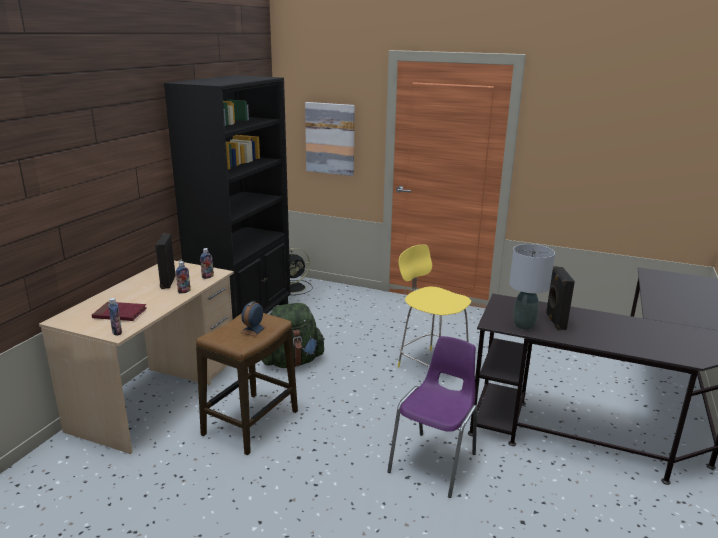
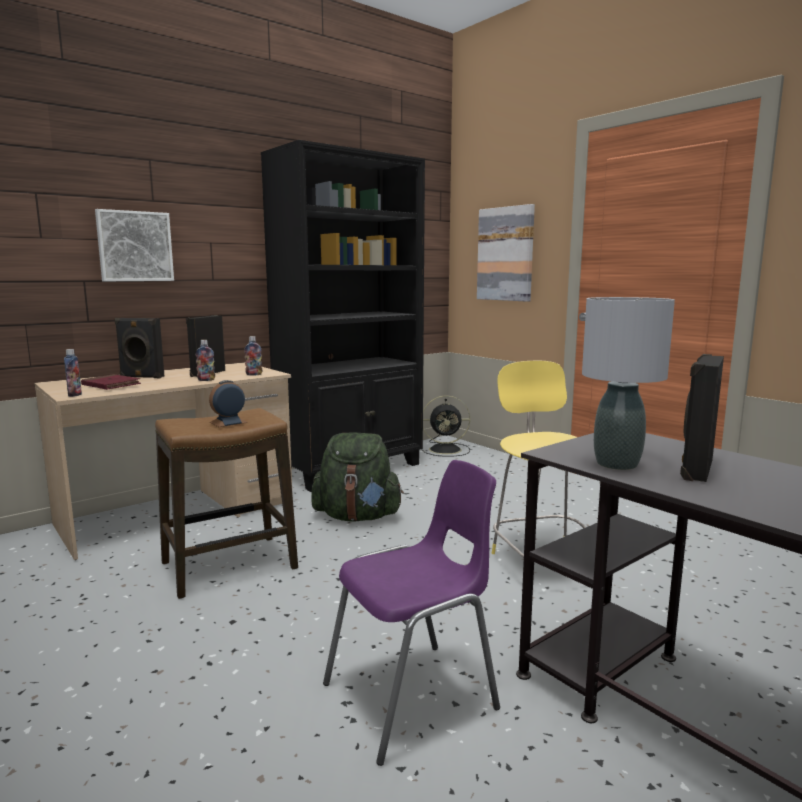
camera: 30 degrees right, 10 degrees down
(90, 186) = (134, 246): none -> picture
(121, 297) = (141, 377): none -> black speaker

